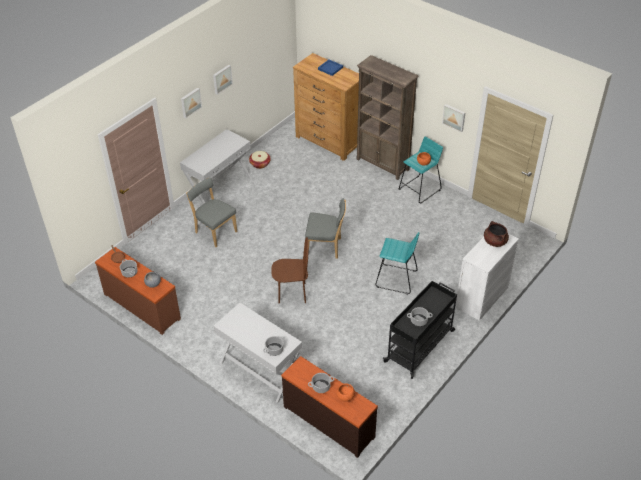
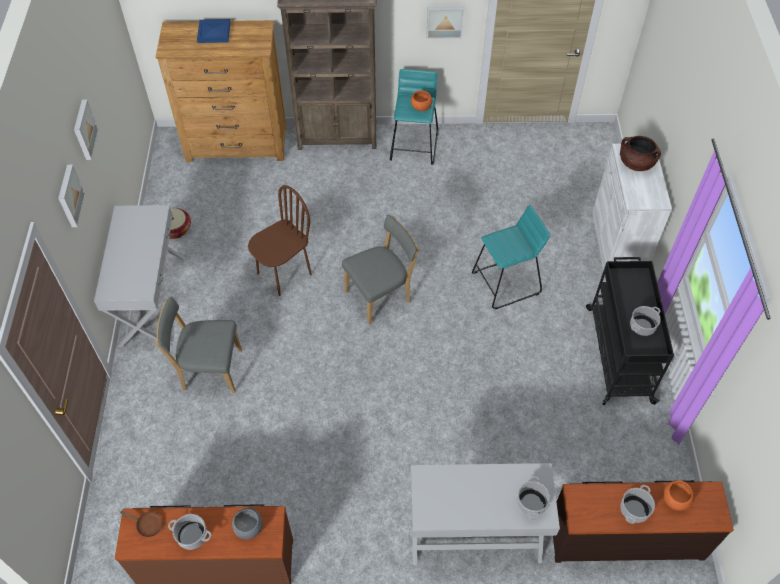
camera: 40 degrees left, 10 degrees up
(292, 293) = (403, 390): brown chair -> brown chair (284, 273)

